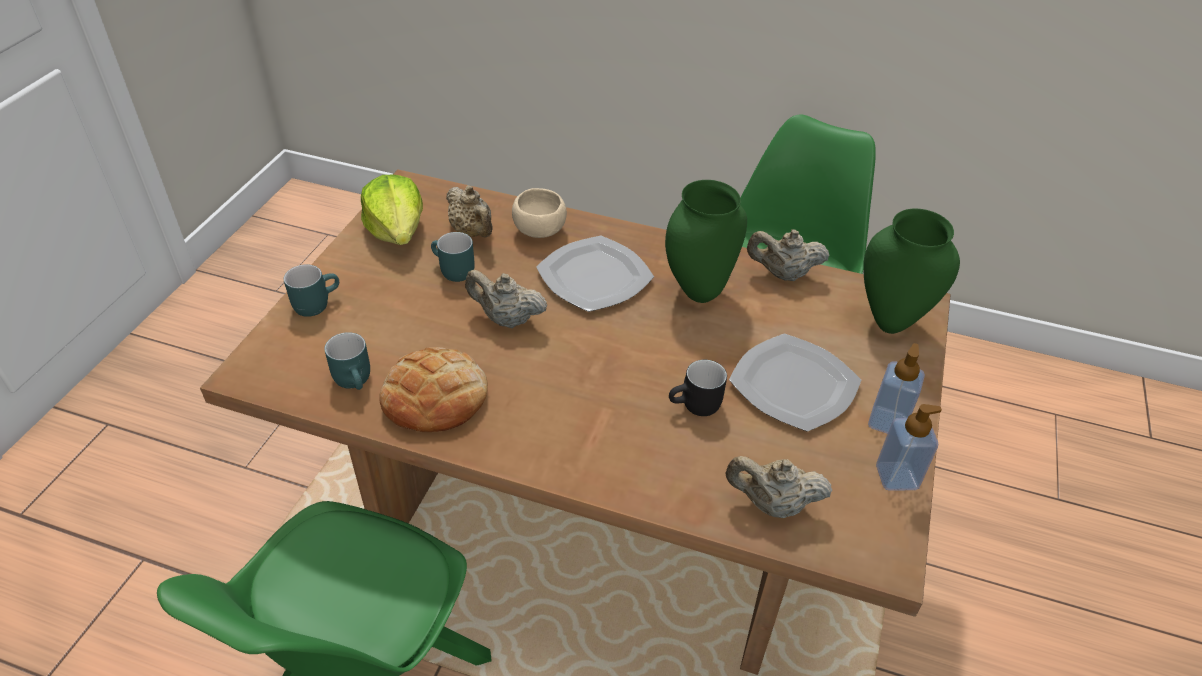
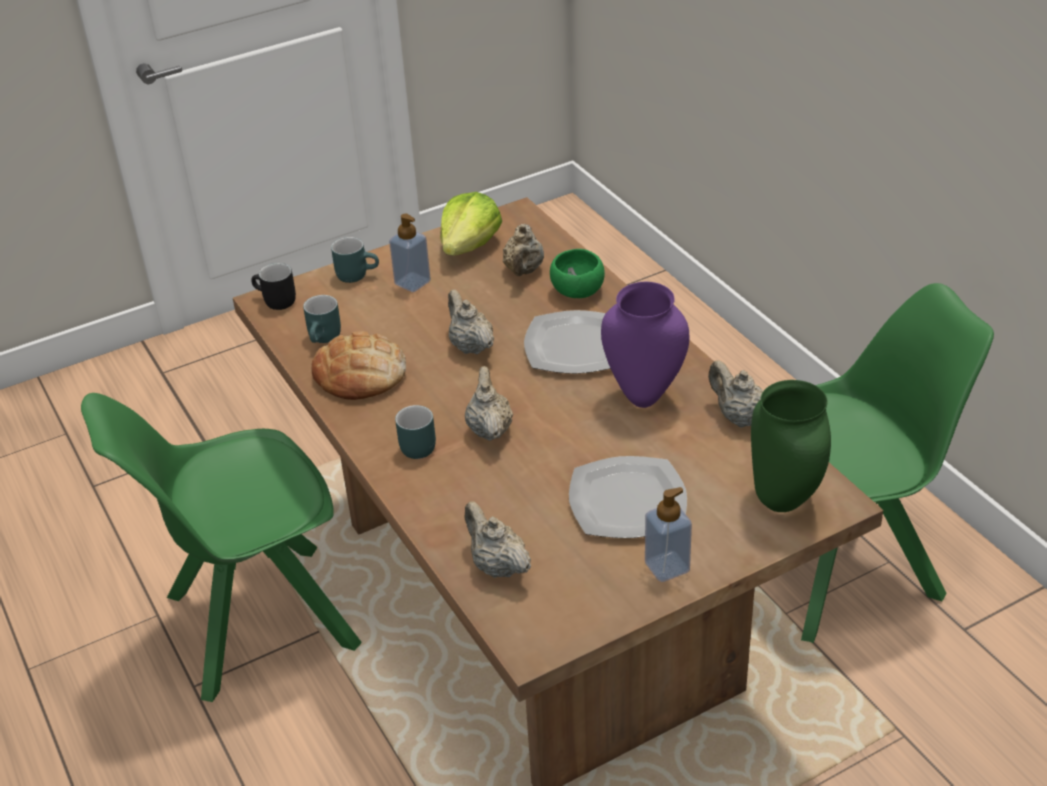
camera: 45 degrees right, 5 degrees down
(452, 271) = (473, 293): turquoise mug -> turquoise mug (414, 445)
(538, 231) = (576, 291): beige bowl -> green bowl
(614, 385) = (489, 429): none -> beige teapot
(696, 407) = (529, 475): black mug -> black mug (274, 302)
(698, 293) = (643, 398): green vase -> purple vase
(896, 476) = (617, 604): soap dispenser -> soap dispenser (412, 283)

